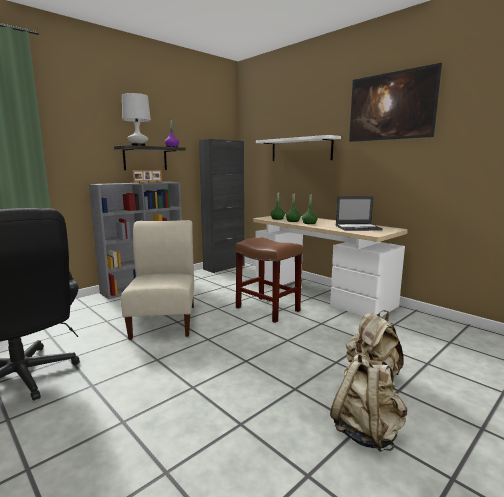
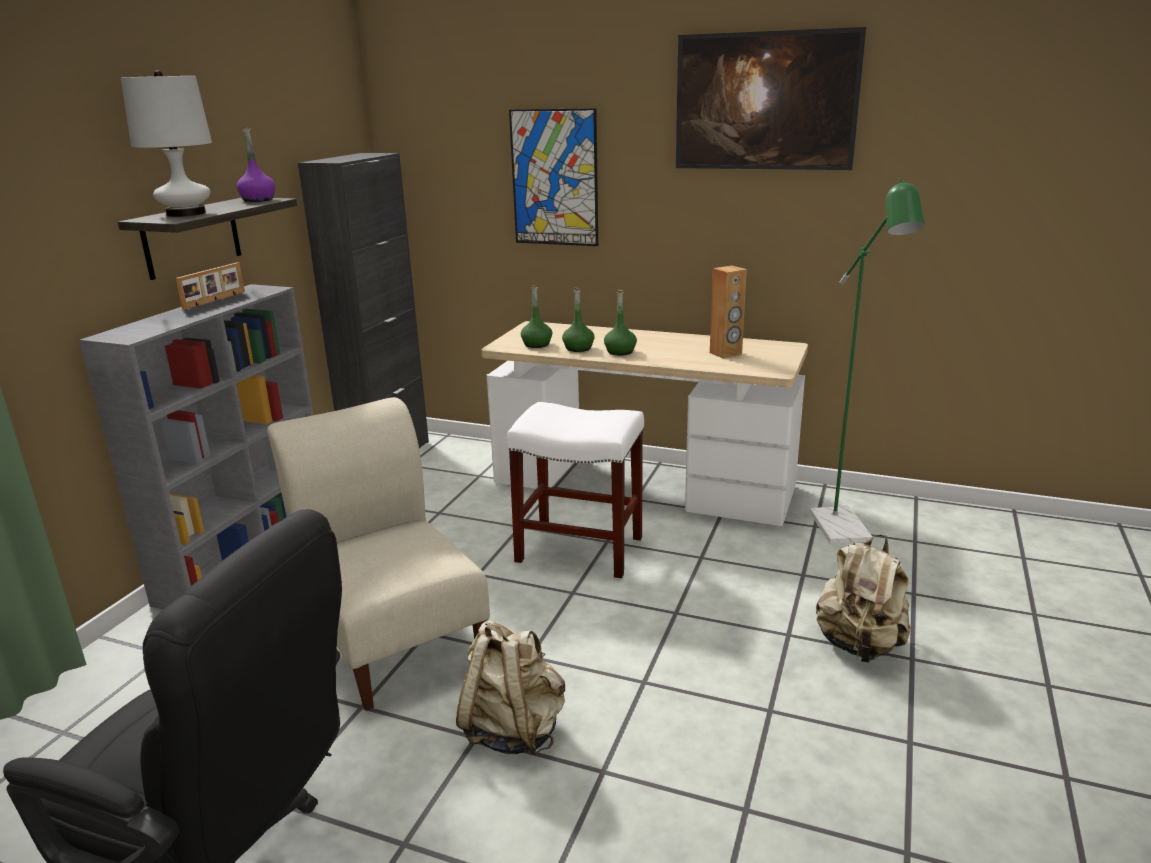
camera: 25 degrees left, 10 degrees up
(267, 309) = (578, 550): brown stool -> white stool
(300, 149) = (554, 178): white shelf -> picture
(358, 228) = (726, 353): laptop -> brown speaker
(366, 432) = (924, 748): beige backpack -> beige backpack (514, 730)
(409, 330) = (844, 533): none -> green floor lamp

